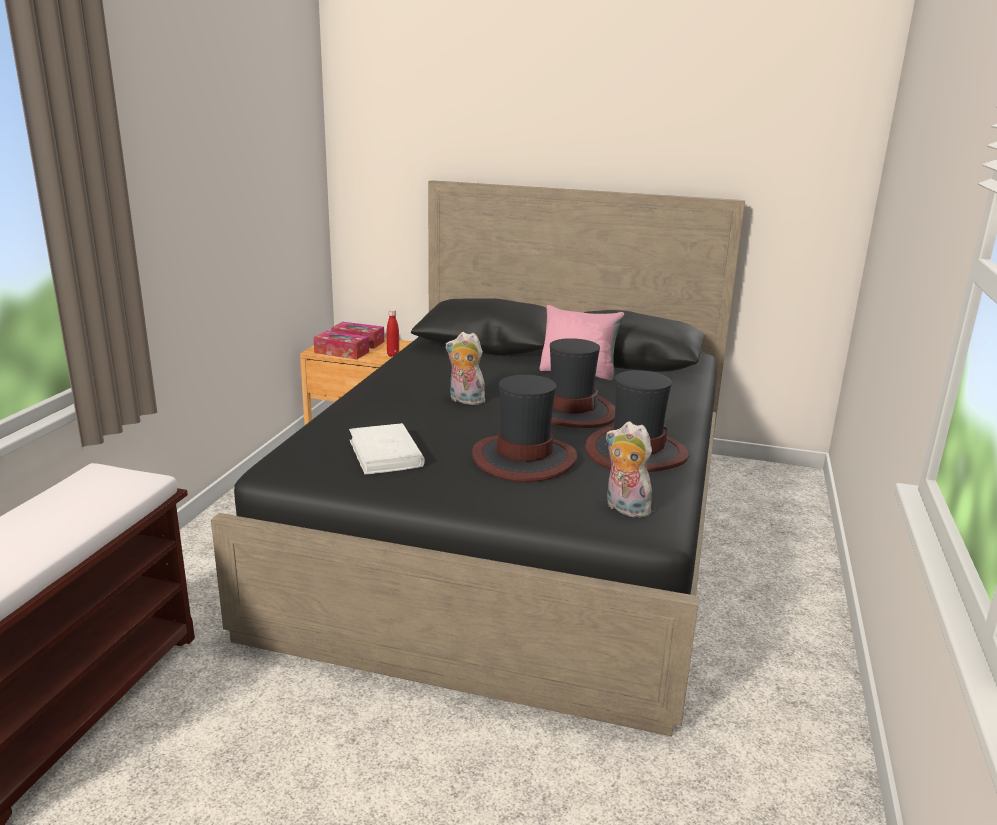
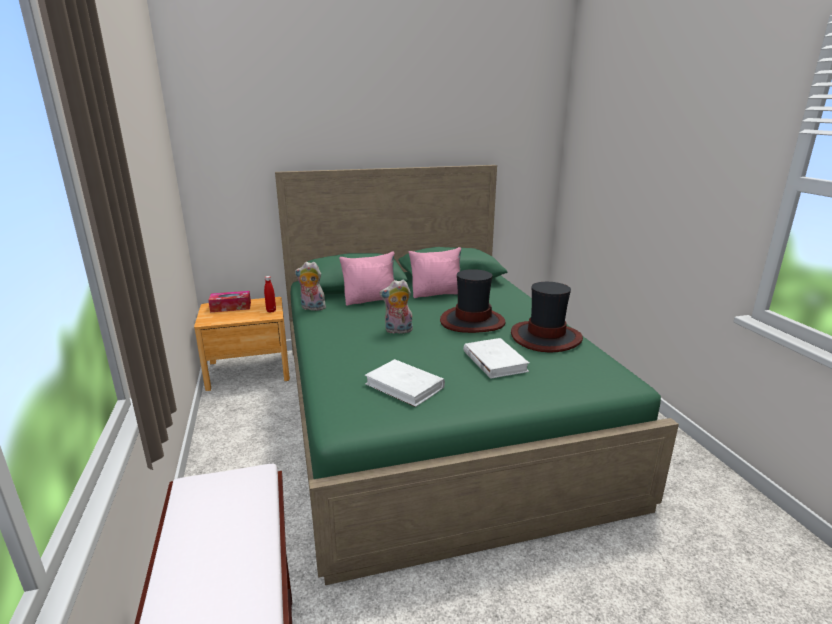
camera: 30 degrees left, 0 degrees up
(341, 352) = (228, 317): tissue box -> none
(486, 362) = (371, 300): none -> pink pillow
(519, 530) = (433, 412): black bed -> green bed
(524, 459) = (494, 361): hat -> white book
(624, 508) = (595, 376): plush toy -> plush toy (312, 308)

